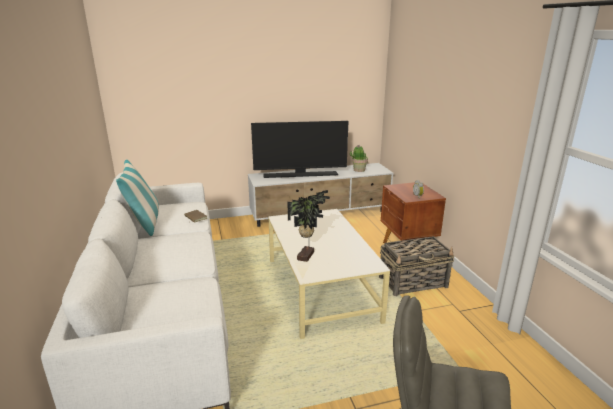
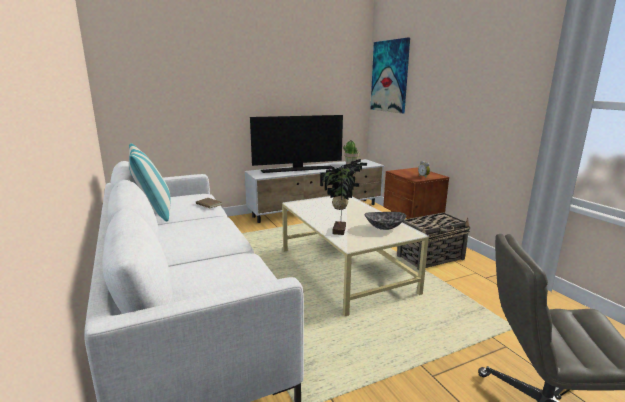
camera: 10 degrees left, 5 degrees down
(351, 256) = (384, 227): none -> bowl
(402, 80) = (390, 76): none -> picture

